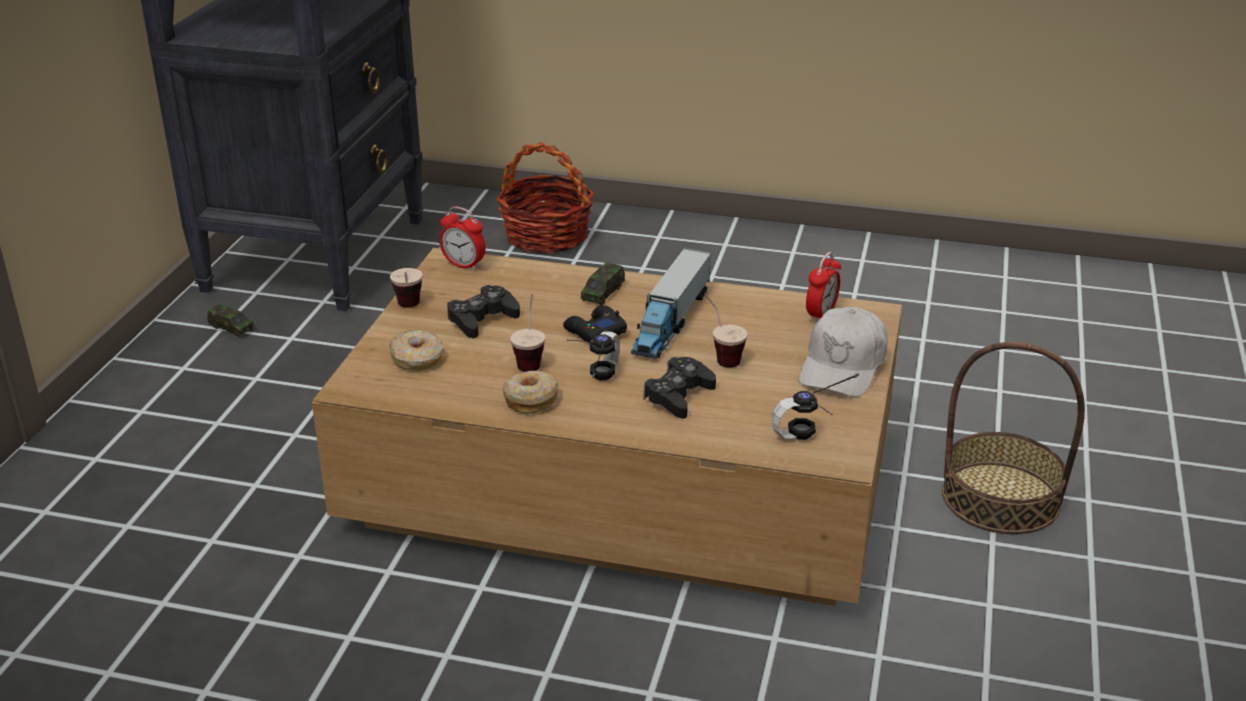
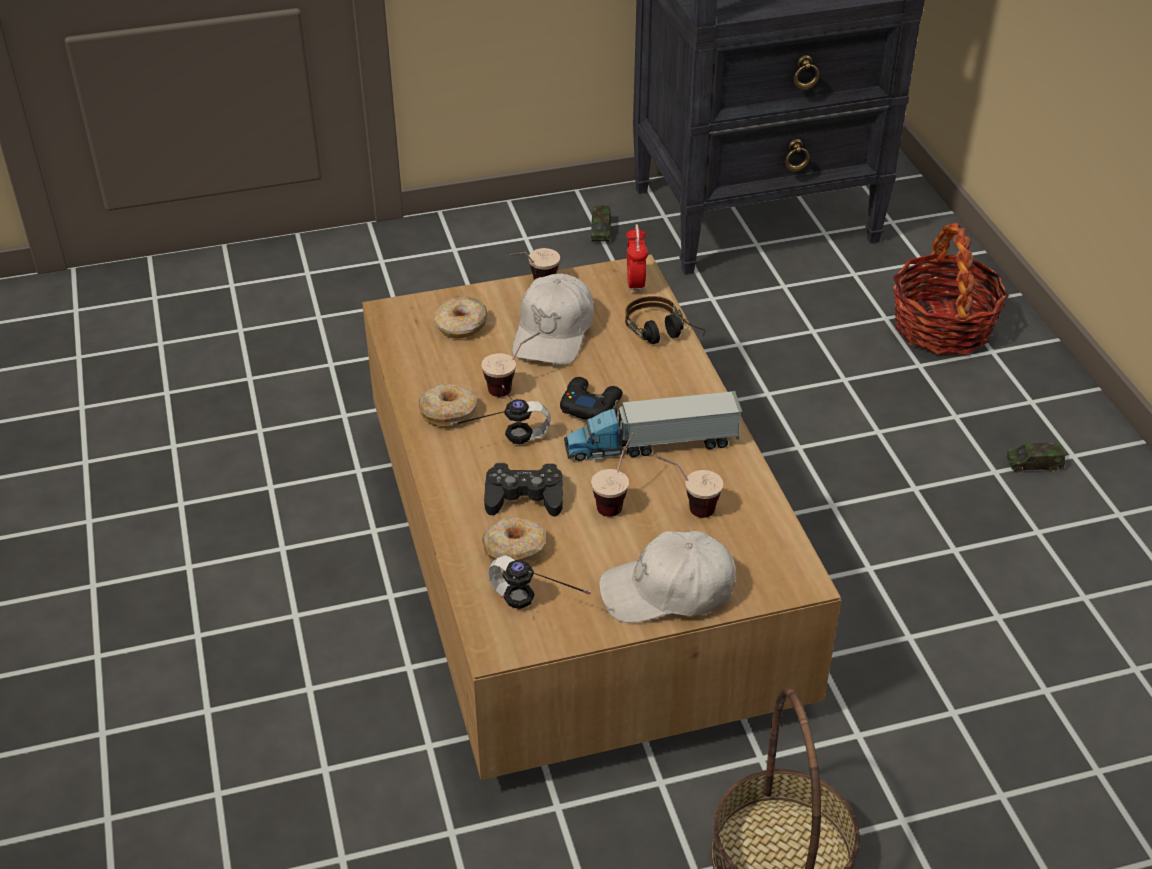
camera: 60 degrees right, 10 degrees up
(482, 319) = (554, 332): black game controller -> white cap
(546, 275) = (664, 336): none -> headphones
(603, 293) = (664, 382): toy car -> toy car (1034, 464)
(737, 418) = (514, 549): none -> donut
(757, 330) = (686, 507): none -> cup
(821, 315) = (757, 542): alarm clock -> none

